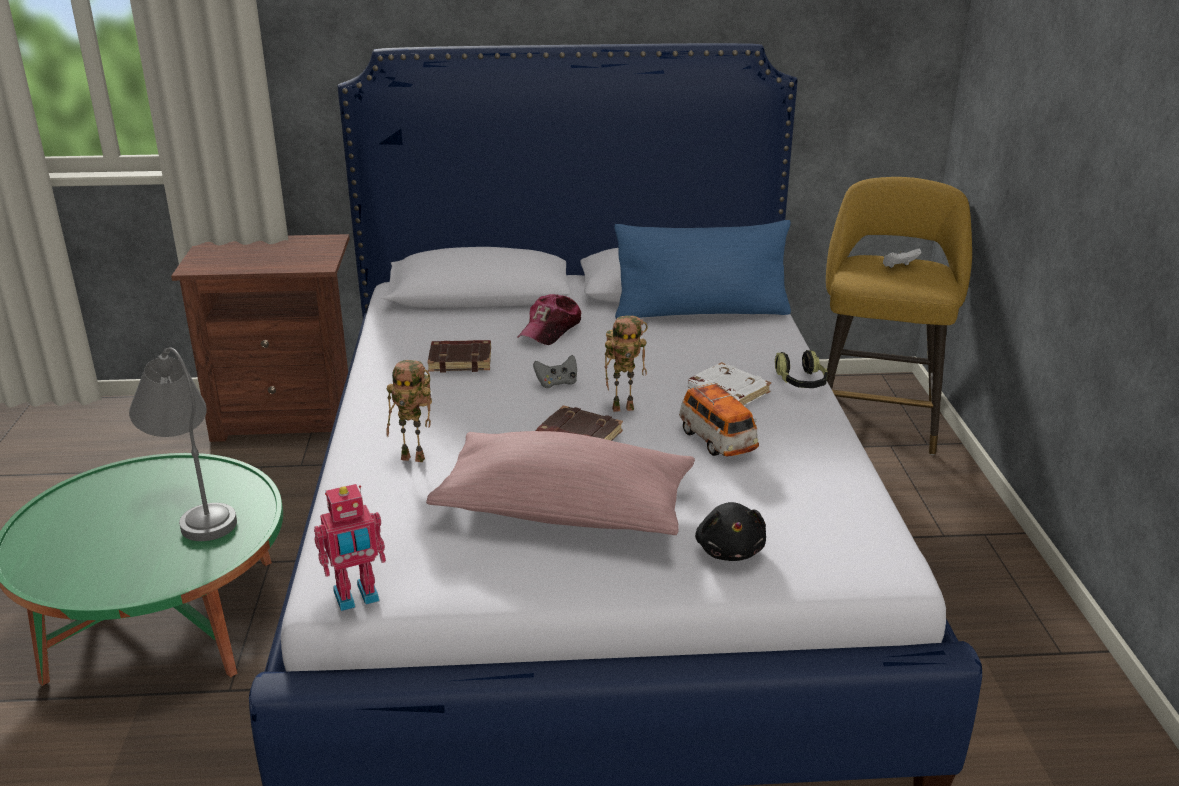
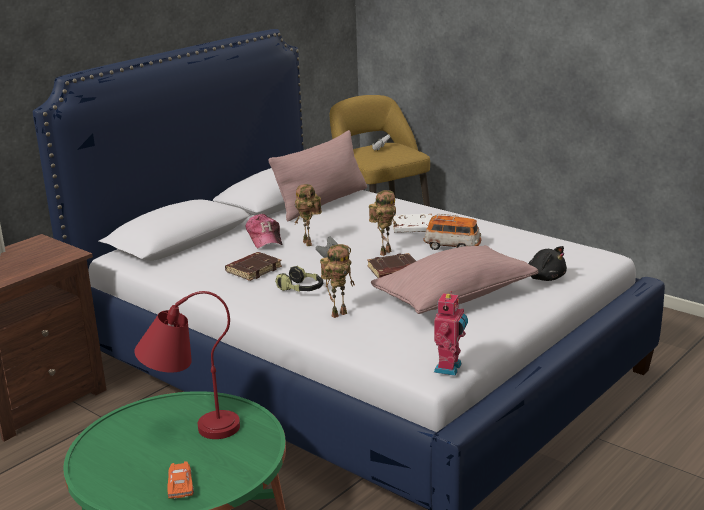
camera: 45 degrees left, 5 degrees down
(77, 562) = (180, 484): none -> orange toy car
(196, 508) = (191, 426): grey table lamp -> red table lamp
(577, 357) = (309, 243): none -> toy robot
(701, 312) = (322, 203): blue pillow -> pink pillow
(801, 382) = (433, 212): headphones -> headphones (301, 289)

